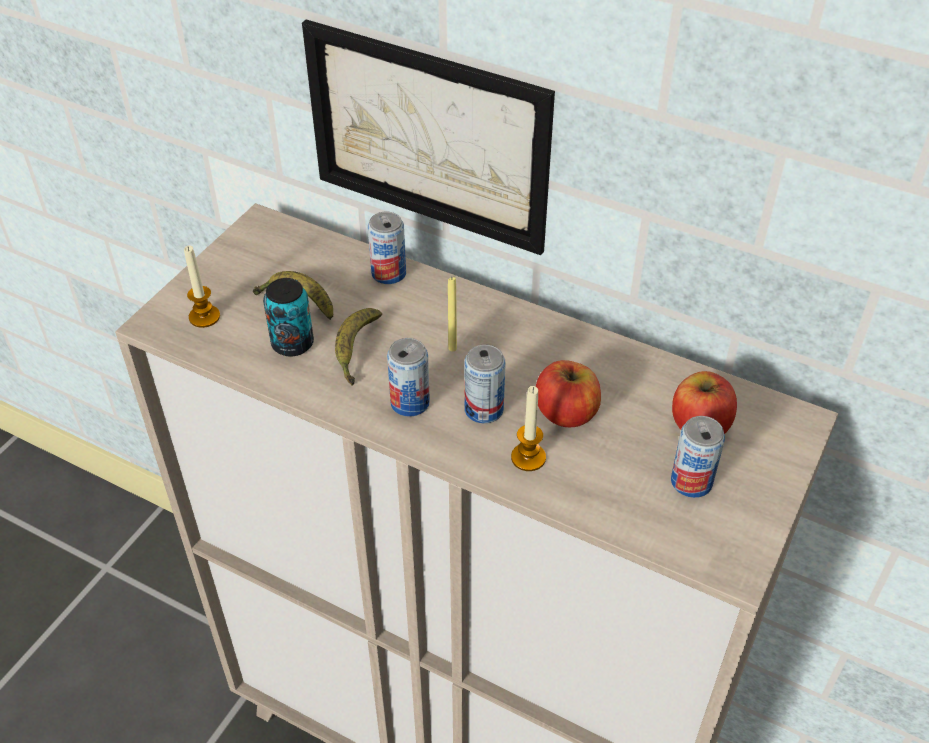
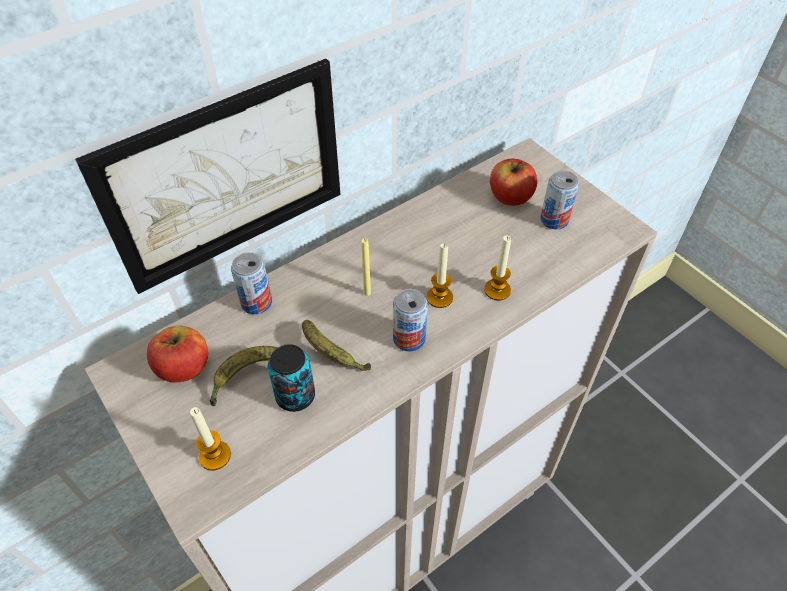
camera: 65 degrees left, 5 degrees up
(484, 409) = (439, 297): can -> candle
(566, 413) = (466, 255): apple -> apple (183, 367)

